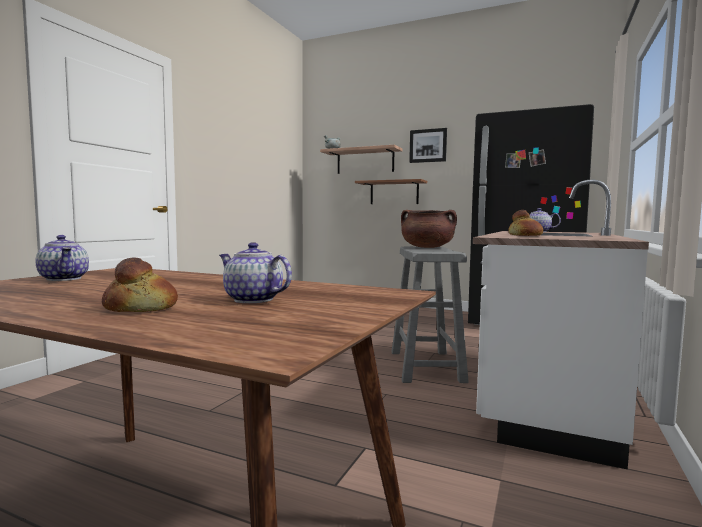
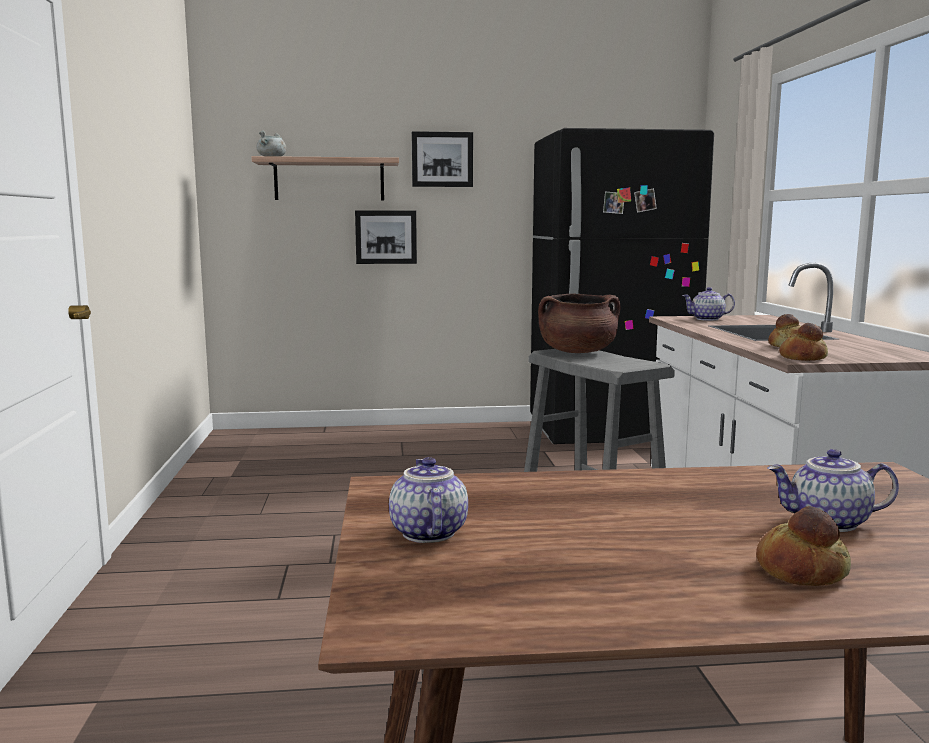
camera: 30 degrees left, 5 degrees up
(65, 279) = (426, 533): teapot -> teapot turned 120 degrees counterclockwise
(394, 193) = (386, 237): shelf -> picture
(502, 236) = (802, 358): none -> bread

